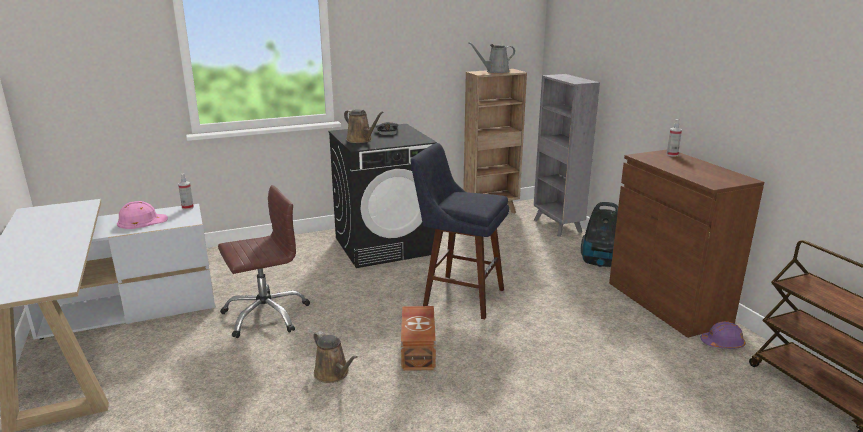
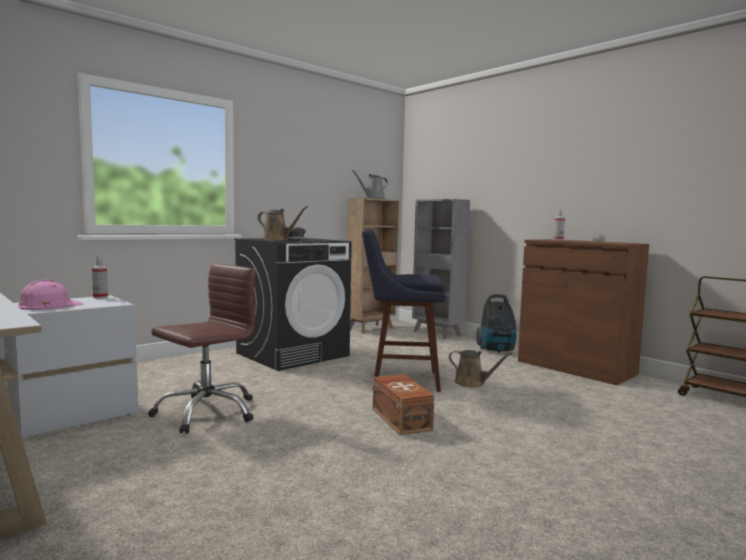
camera: 20 degrees left, 15 degrees down
(333, 374) = (329, 447): brown watering can -> brown watering can (472, 383)
(722, 344) = (644, 385): purple hard hat -> none

